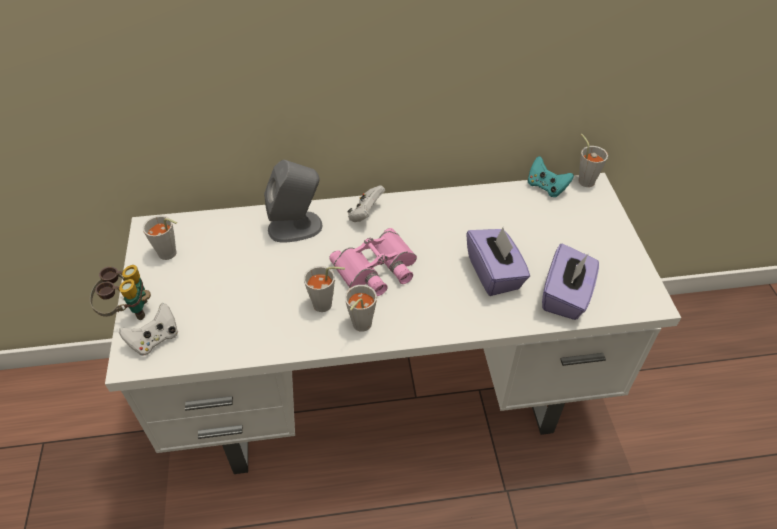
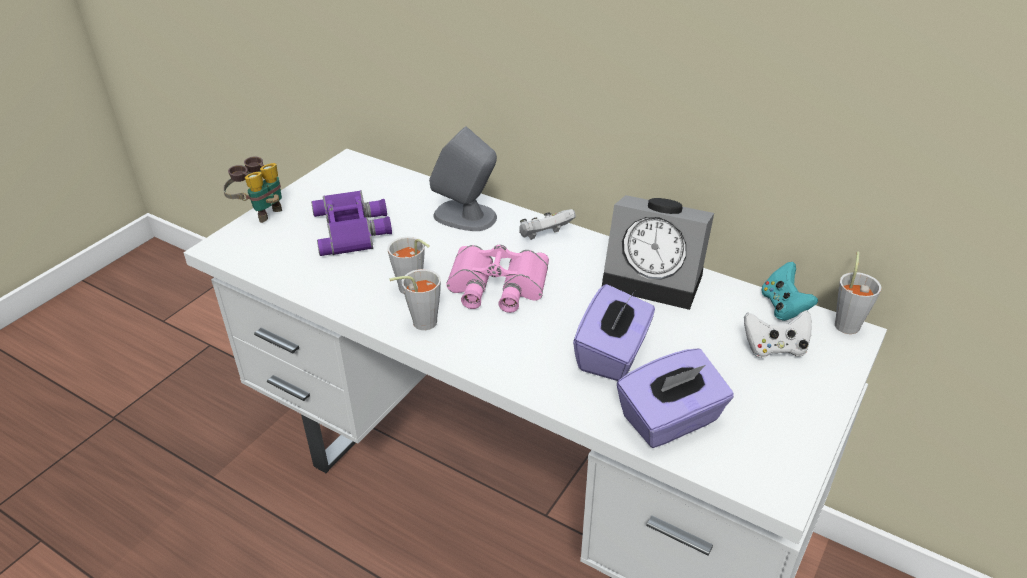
camera: 40 degrees right, 10 degrees down
(155, 339) = (252, 241): white game controller -> white game controller (774, 348)
(170, 255) = (339, 188): grey cup -> none
(225, 283) = (353, 229): none -> purple binoculars
(464, 207) = (656, 279): none -> alarm clock

